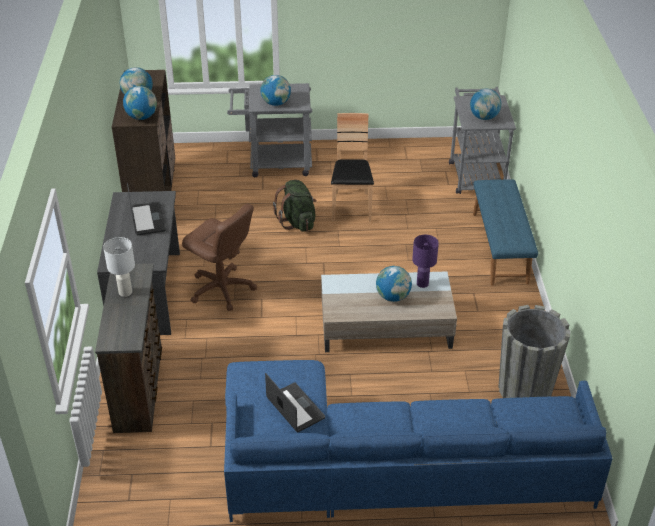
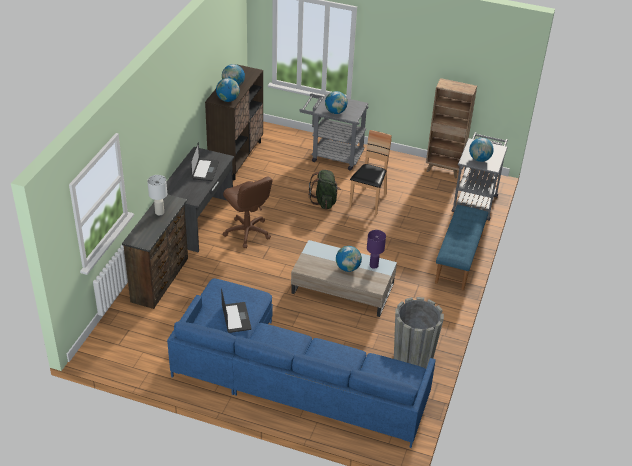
camera: 20 degrees right, 0 degrees up
(417, 147) = (444, 170): none -> brown bookcase

